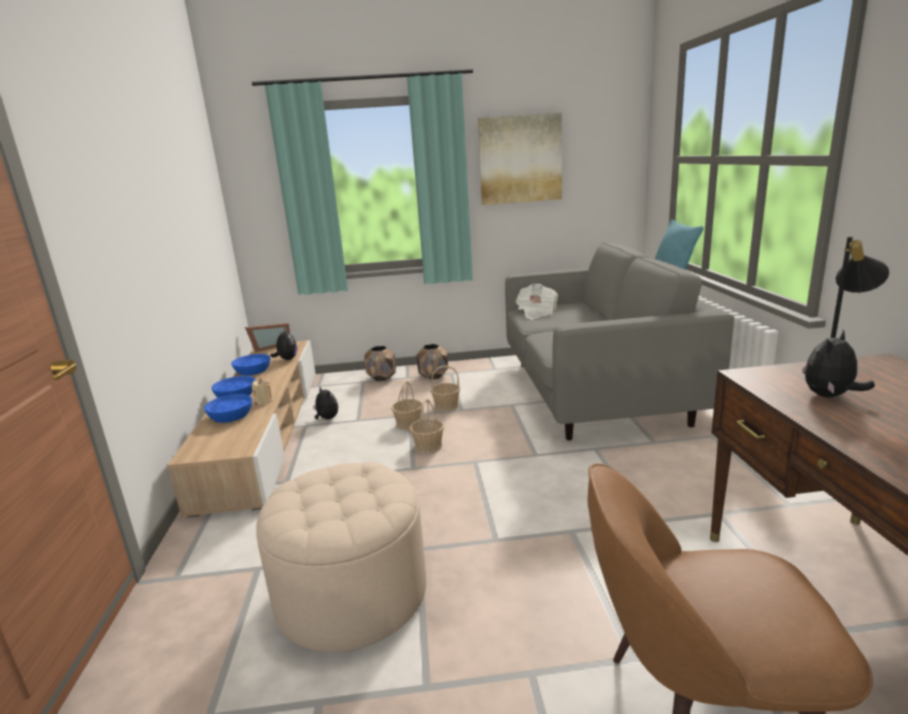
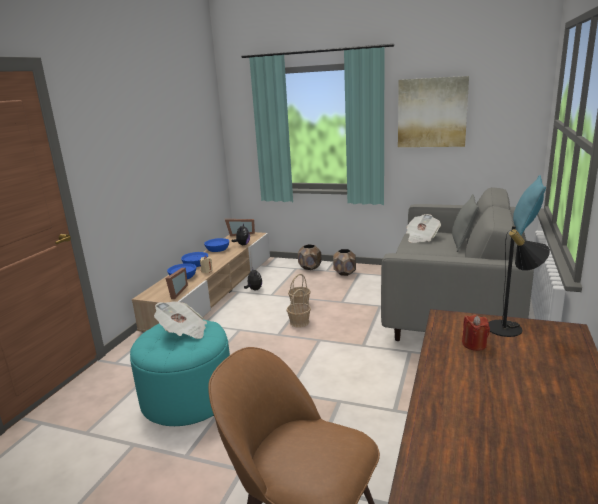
camera: 25 degrees right, 0 degrees up
(240, 440) = (175, 292): none -> picture frame
(339, 487) = (183, 332): none -> newspaper
(352, 593) = (187, 397): beige ottoman -> turquoise ottoman
(446, 406) = (334, 297): basket -> none
(589, 312) = (463, 244): none -> grey pillow
(830, 396) = (474, 344): plush toy -> red candle

